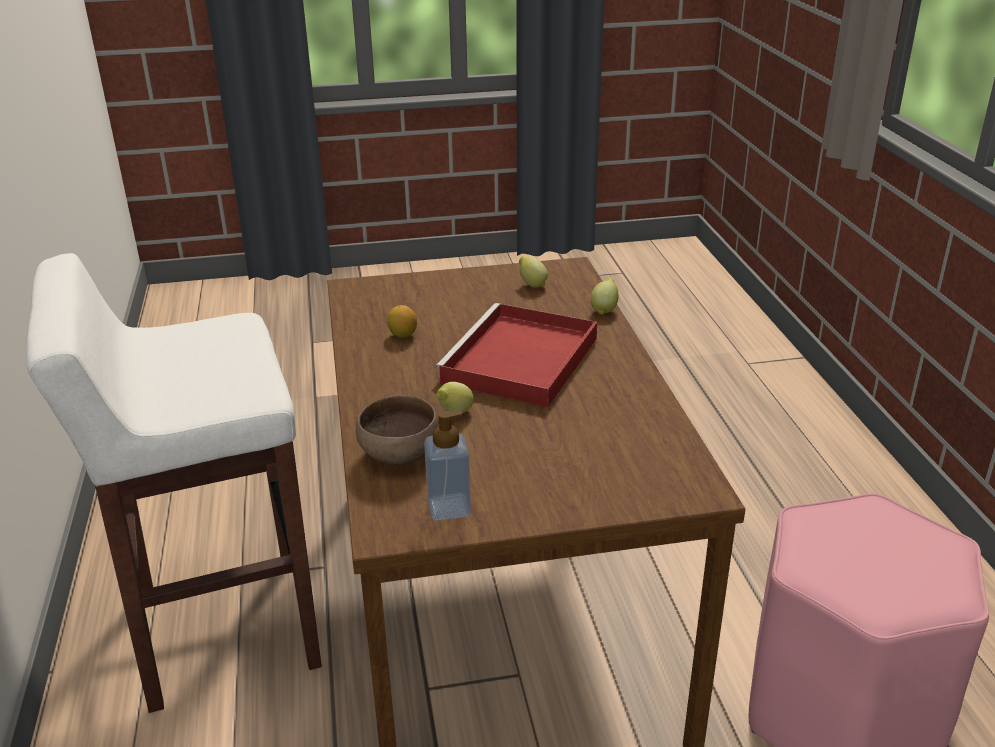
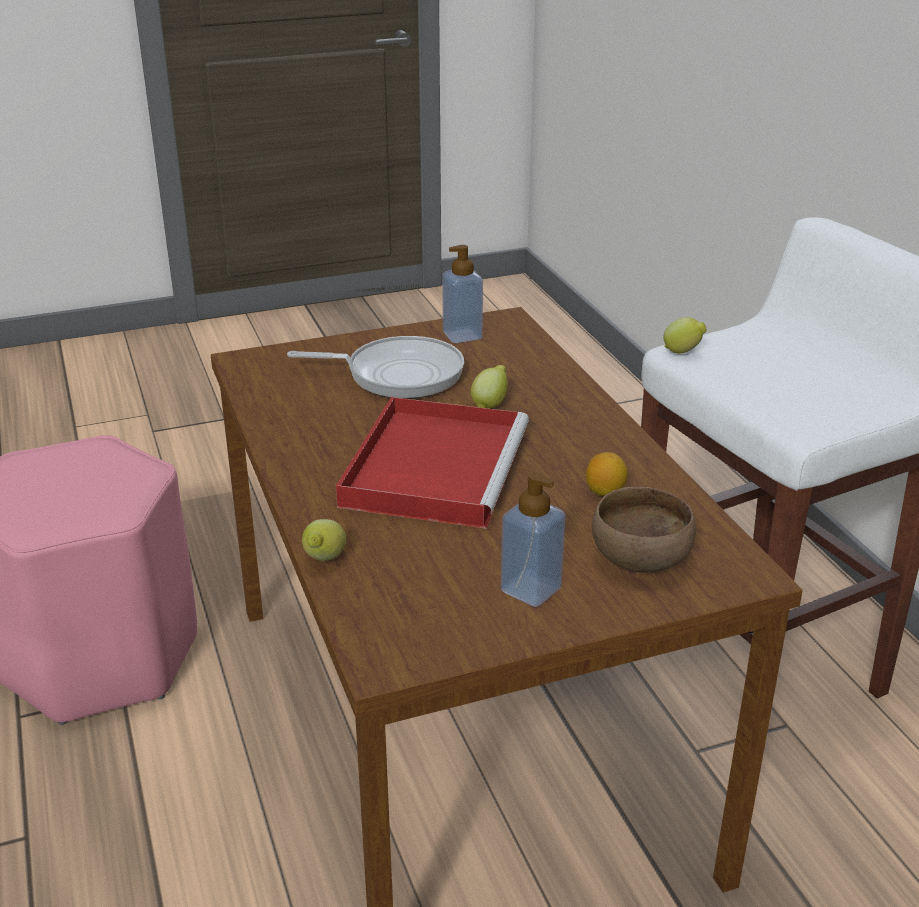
camera: 170 degrees right, 0 degrees up
(399, 455) = (526, 366): brown bowl -> brown bowl (640, 557)
(482, 288) = (531, 589): none -> soap dispenser
(532, 284) = (448, 605): lemon -> lemon (683, 352)
(534, 456) = (397, 374): none -> frying pan

